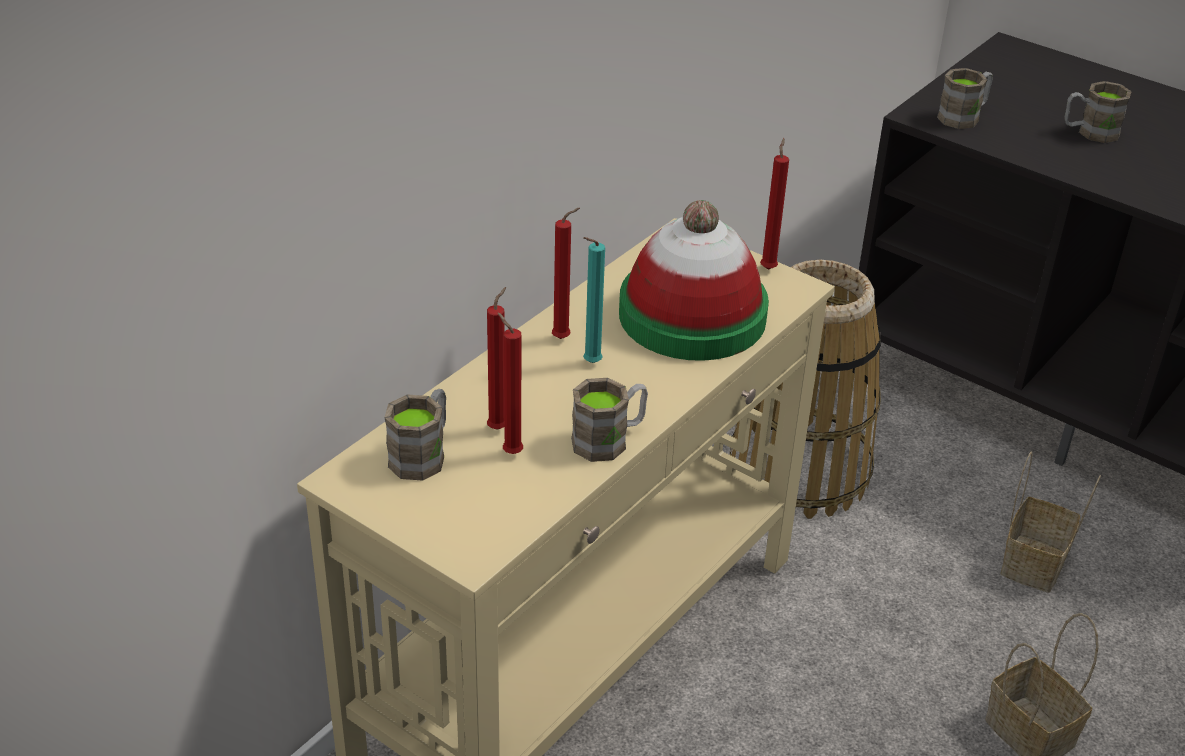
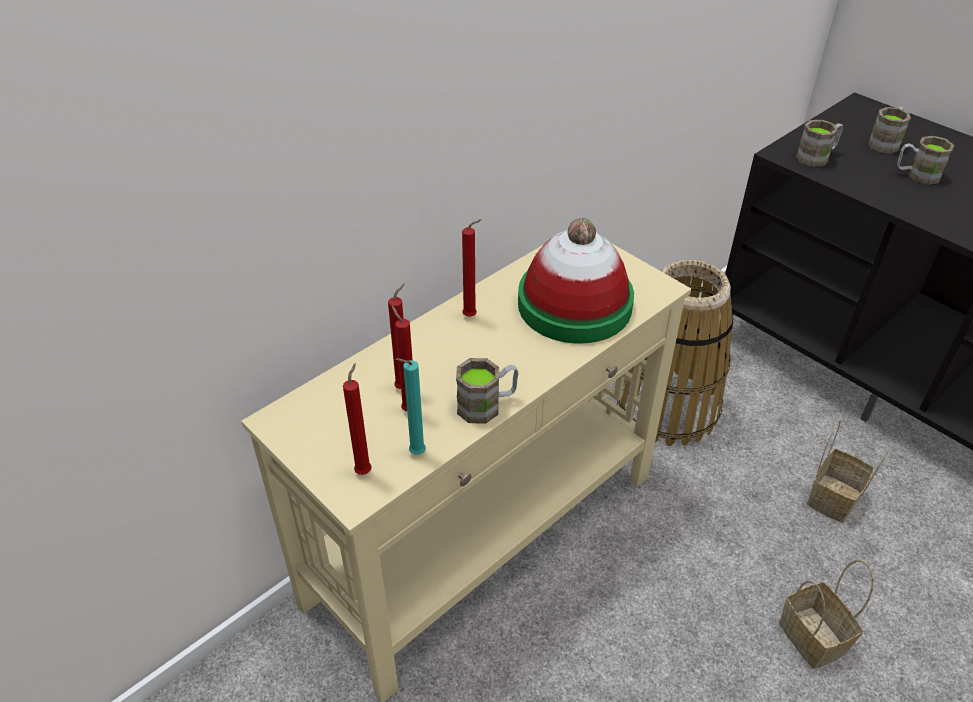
camera: 10 degrees right, 5 degrees up
(423, 454) = (341, 404): brown mug -> brown mug (885, 142)
(589, 363) = (486, 339): turquoise candle -> turquoise candle (414, 453)
(768, 267) = (642, 269): red candle -> red candle (364, 470)

